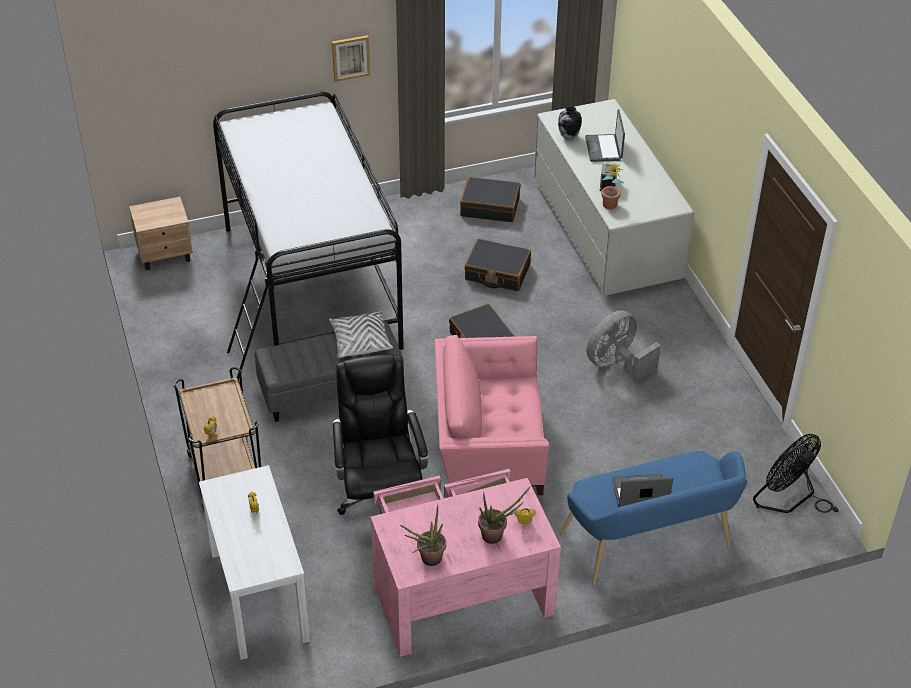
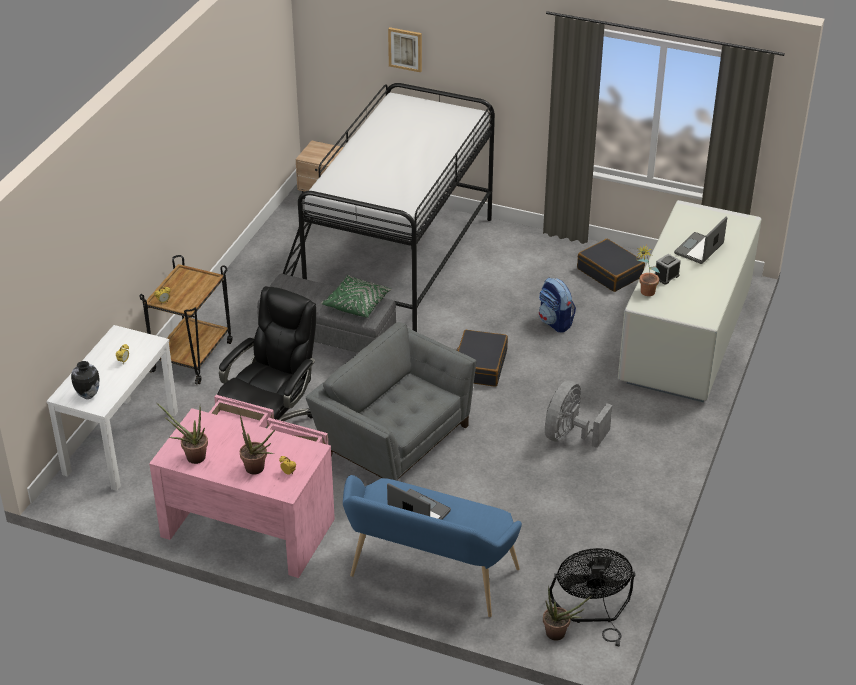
camera: 40 degrees right, 5 degrees down
(350, 57) = (514, 77): picture -> picture (405, 49)
(360, 341) = (357, 304): white pillow -> green pillow
(488, 447) = (393, 438): pink armchair -> grey armchair
(497, 273) = (555, 322): black suitcase -> backpack
(568, 137) = (679, 228): vase -> vase (88, 395)
(616, 364) = (569, 435): grey fan -> grey fan turned 60 degrees counterclockwise
(790, 529) = (559, 634): none -> potted plant

